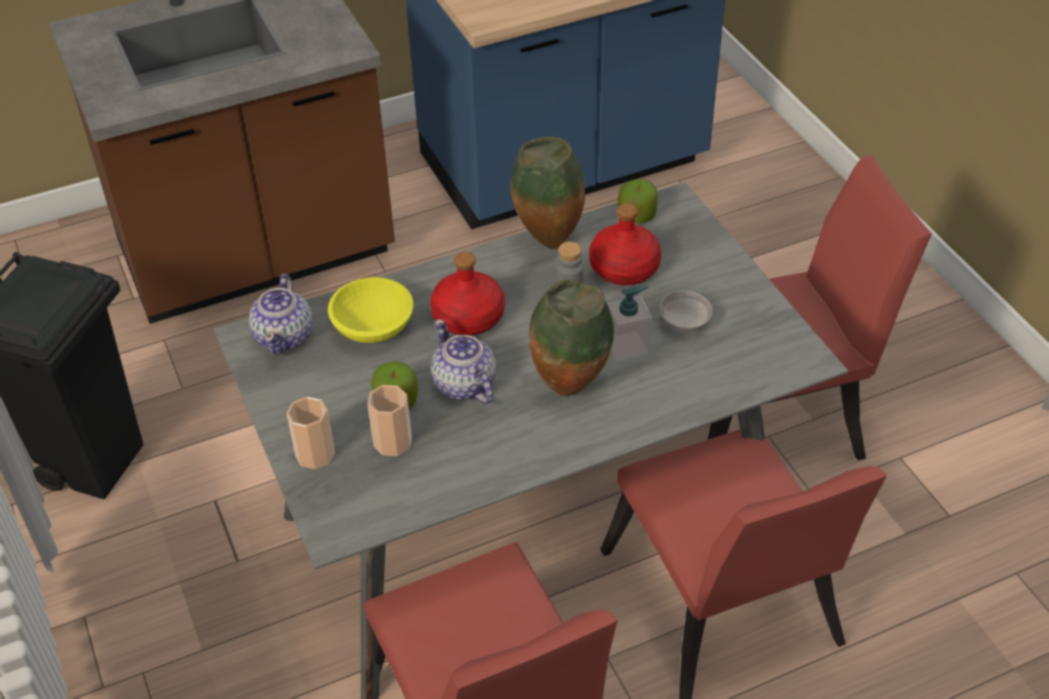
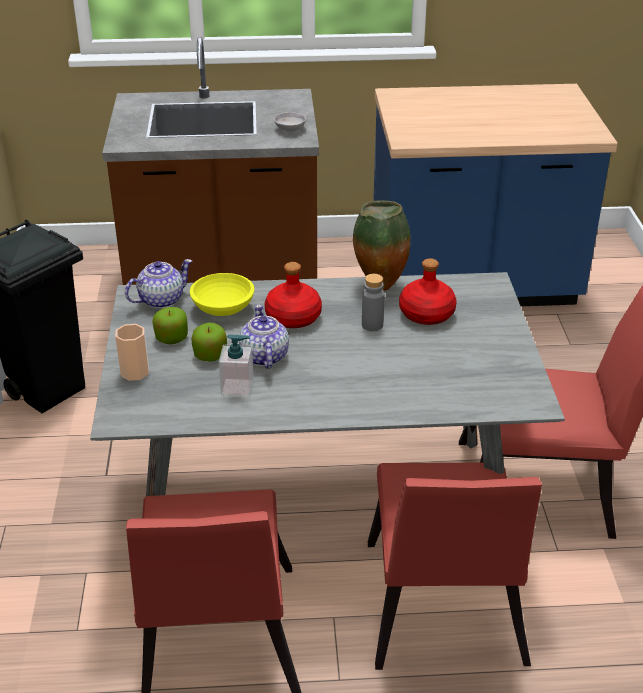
camera: 20 degrees right, 10 degrees down
(285, 336) = (160, 300): teapot -> teapot turned 150 degrees counterclockwise
(392, 442) = (192, 378): cup -> none
(570, 387) = (339, 376): vase -> none
(627, 346) = (398, 362): soap dispenser -> soap dispenser (237, 388)
(637, 216) = (456, 285): apple -> apple (171, 338)
(684, 322) = (451, 357): grey bowl -> grey bowl (290, 129)

